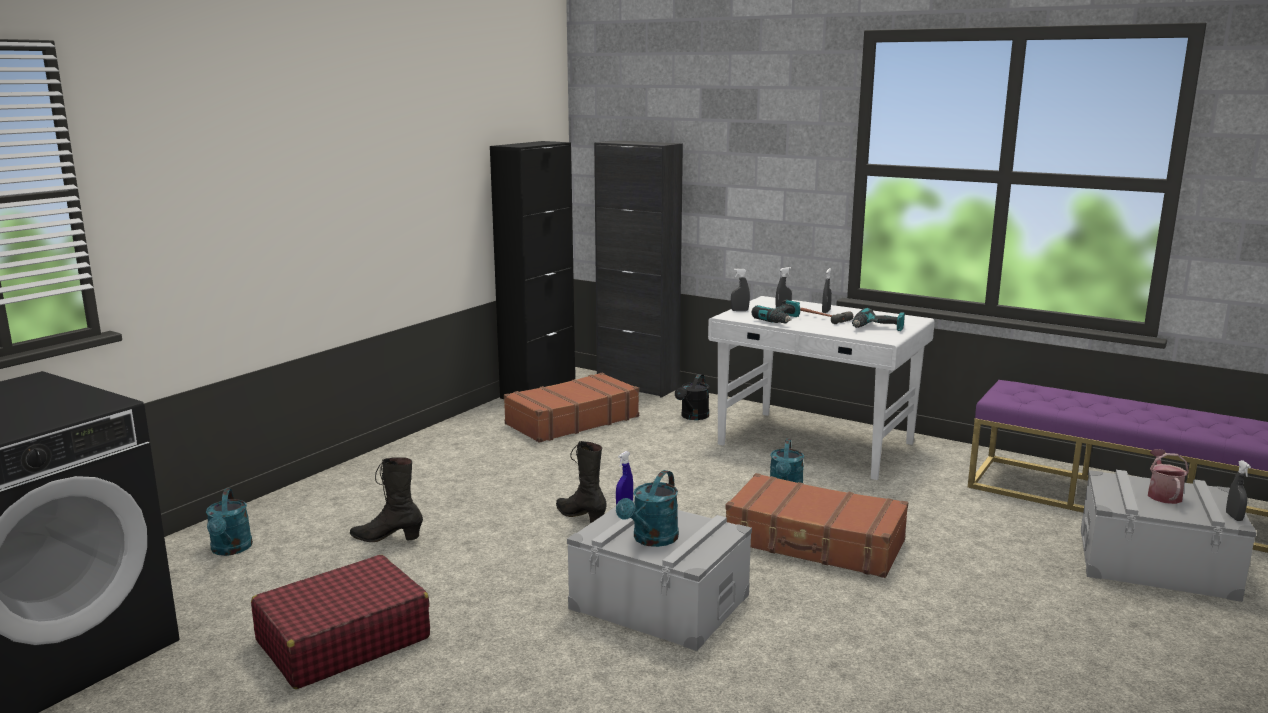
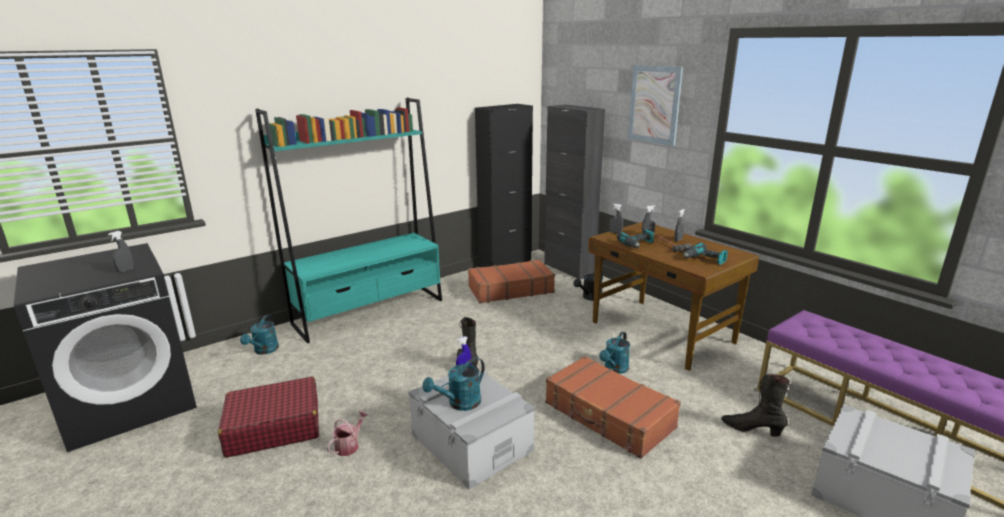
camera: 20 degrees right, 5 degrees up
(371, 475) = (370, 312): none -> turquoise bookcase
(387, 538) = (347, 359): black boot -> black boot (751, 429)
(760, 133) = (654, 104): none -> picture
(815, 445) = (661, 333): white desk -> brown desk
(1162, 494) = (897, 443): watering can -> watering can (349, 445)
(1234, 517) = (955, 482): grey spray bottle -> grey spray bottle (125, 270)

